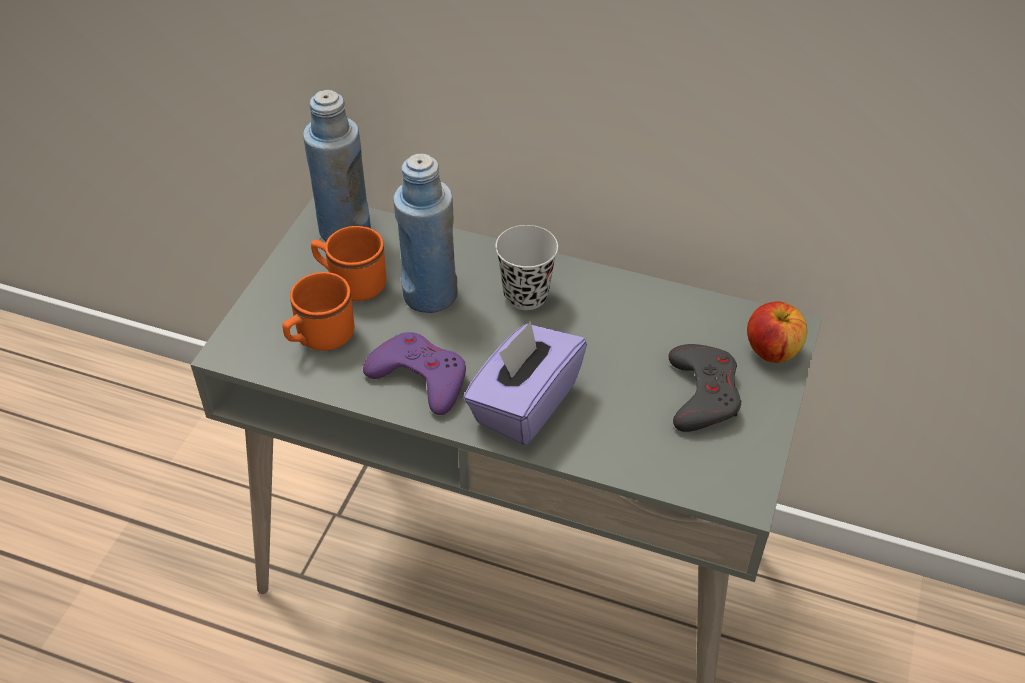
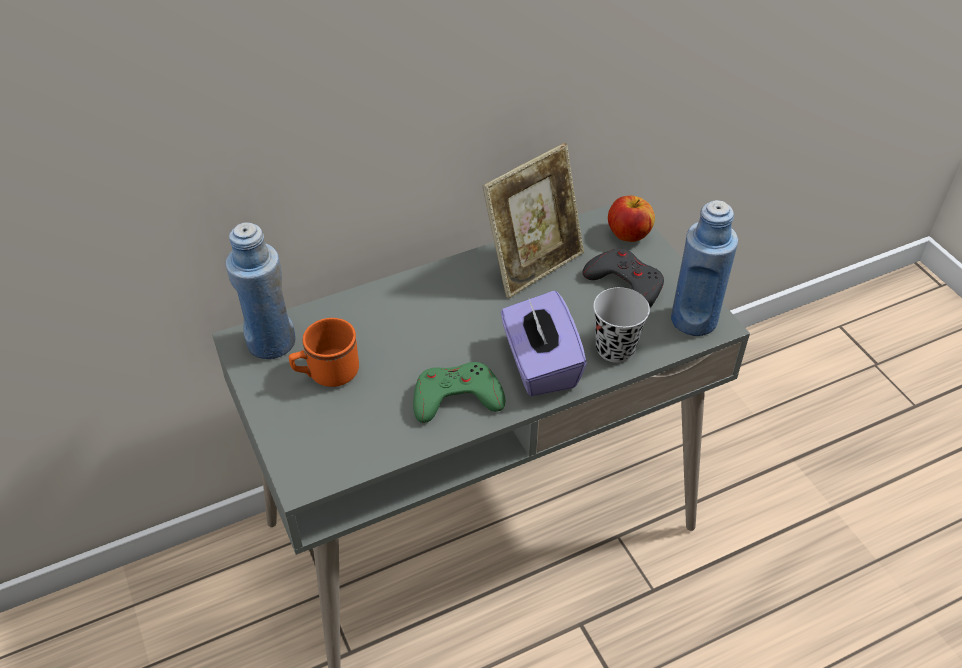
camera: 45 degrees left, 0 degrees up
(319, 338) = (355, 424): orange mug -> none
(420, 377) = (456, 398): purple game controller -> green game controller
(430, 295) = (391, 343): blue bottle -> blue bottle (694, 320)
(525, 295) = (452, 300): black cup -> black cup (615, 349)
(639, 315) = (534, 265): none -> picture frame

